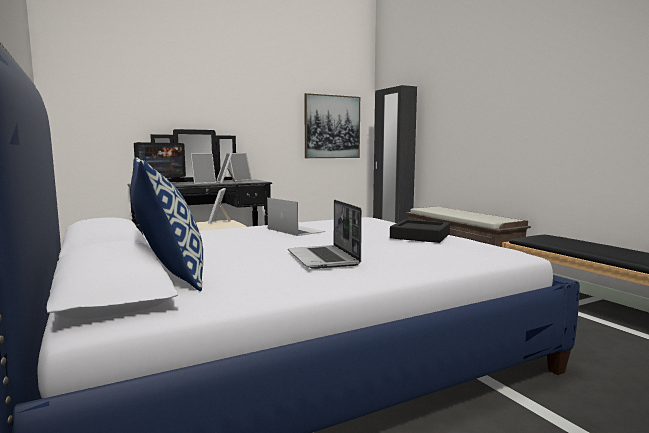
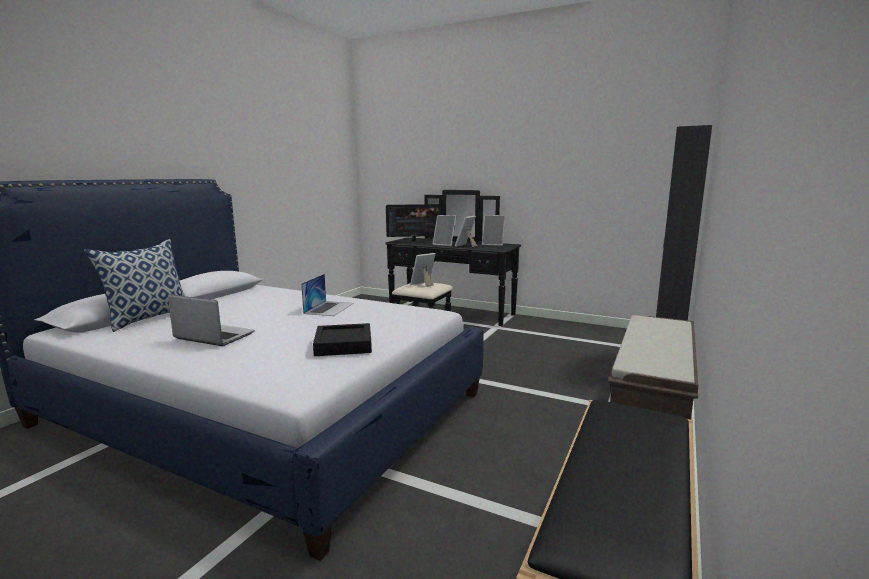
camera: 55 degrees right, 5 degrees up
(324, 258) = (213, 336): laptop -> laptop turned 75 degrees clockwise
(332, 127) = (629, 184): picture -> none

